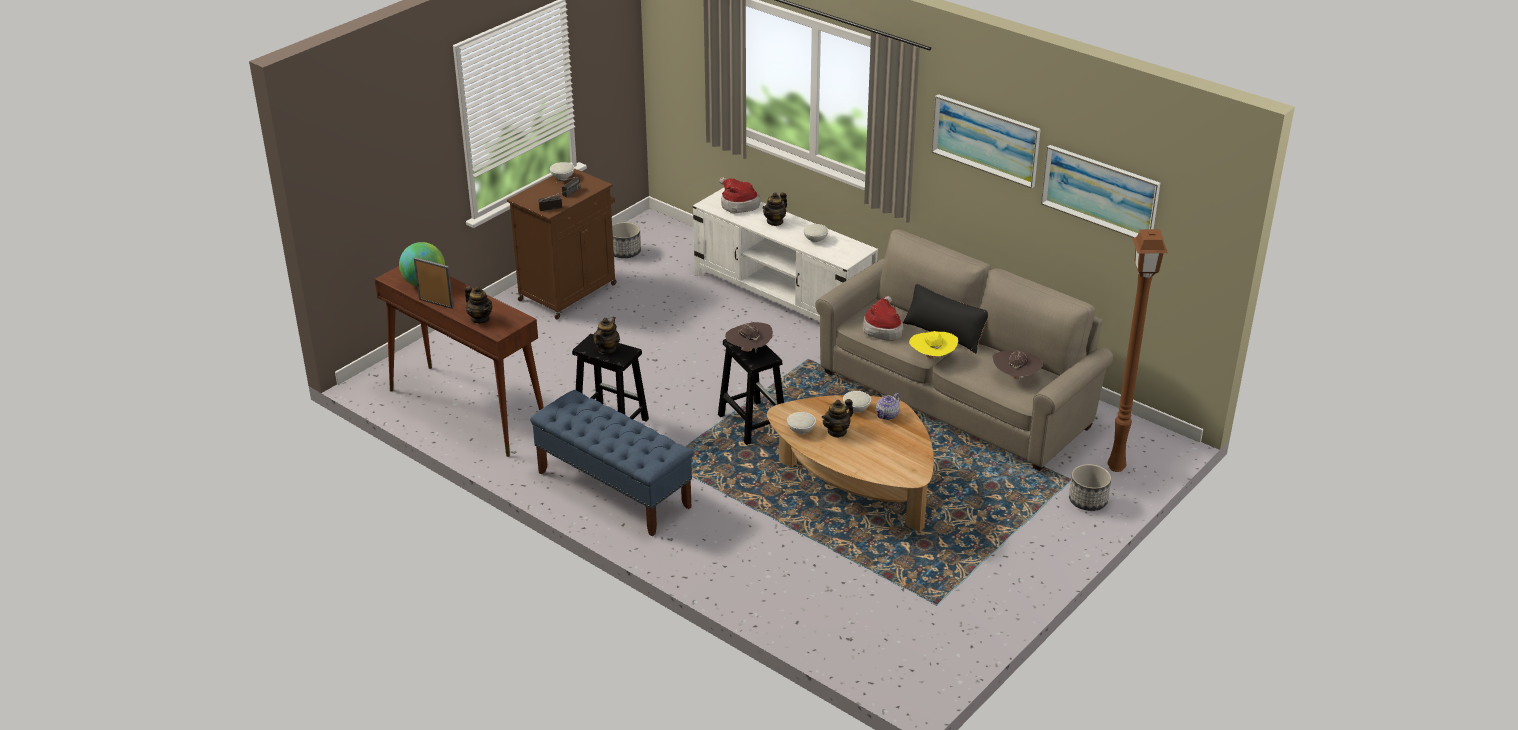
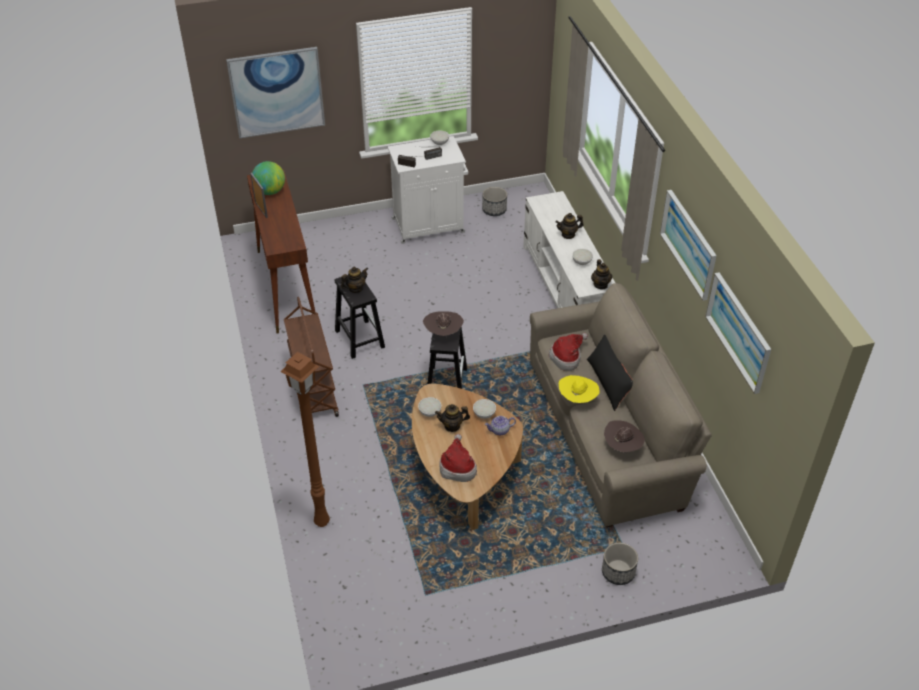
camera: 35 degrees right, 10 degrees up
(377, 161) = (277, 92): none -> picture
(480, 318) = (274, 233): teapot -> teapot (600, 284)
(569, 291) = (429, 225): brown cabinet -> white cabinet
(613, 489) = (313, 390): blue bench -> brown cart
(738, 204) = (557, 209): hat -> hat (457, 467)
(1117, 468) = (669, 557): brown floor lamp -> brown floor lamp (322, 523)

